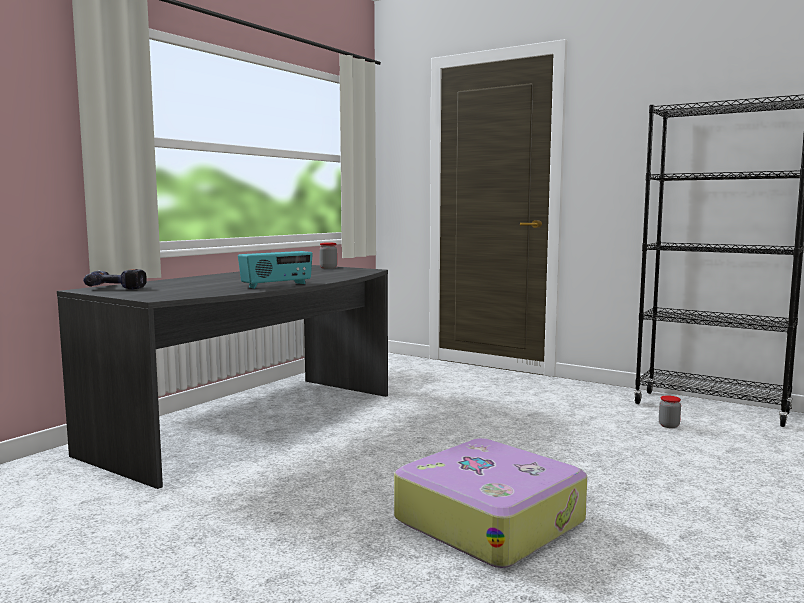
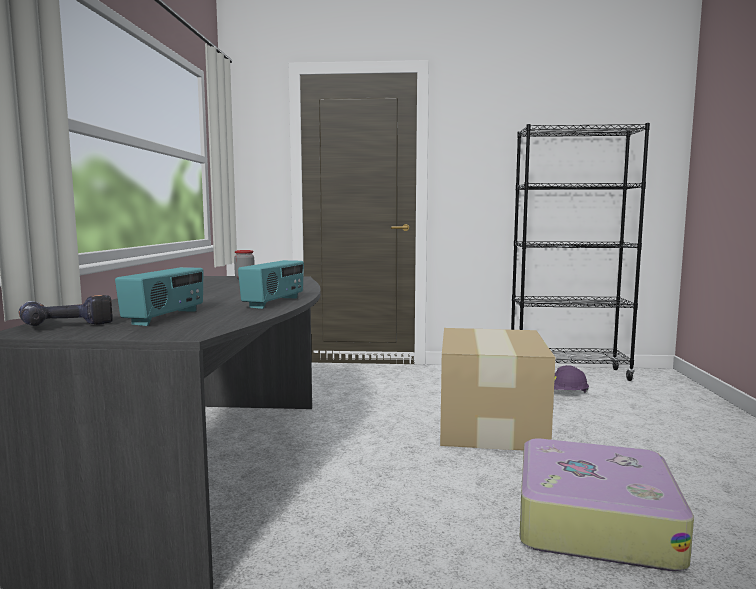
camera: 30 degrees left, 0 degrees up
(178, 289) = (166, 317): none -> radio
(530, 436) = (491, 424): none -> cardboard box
(669, 425) = (566, 394): jar -> purple hard hat

